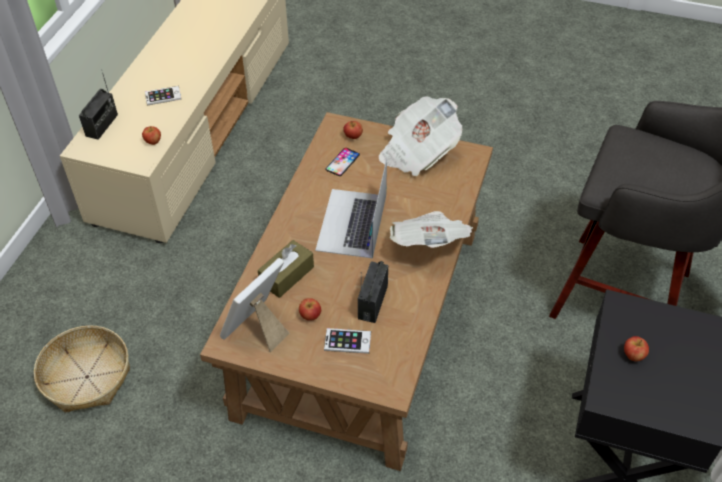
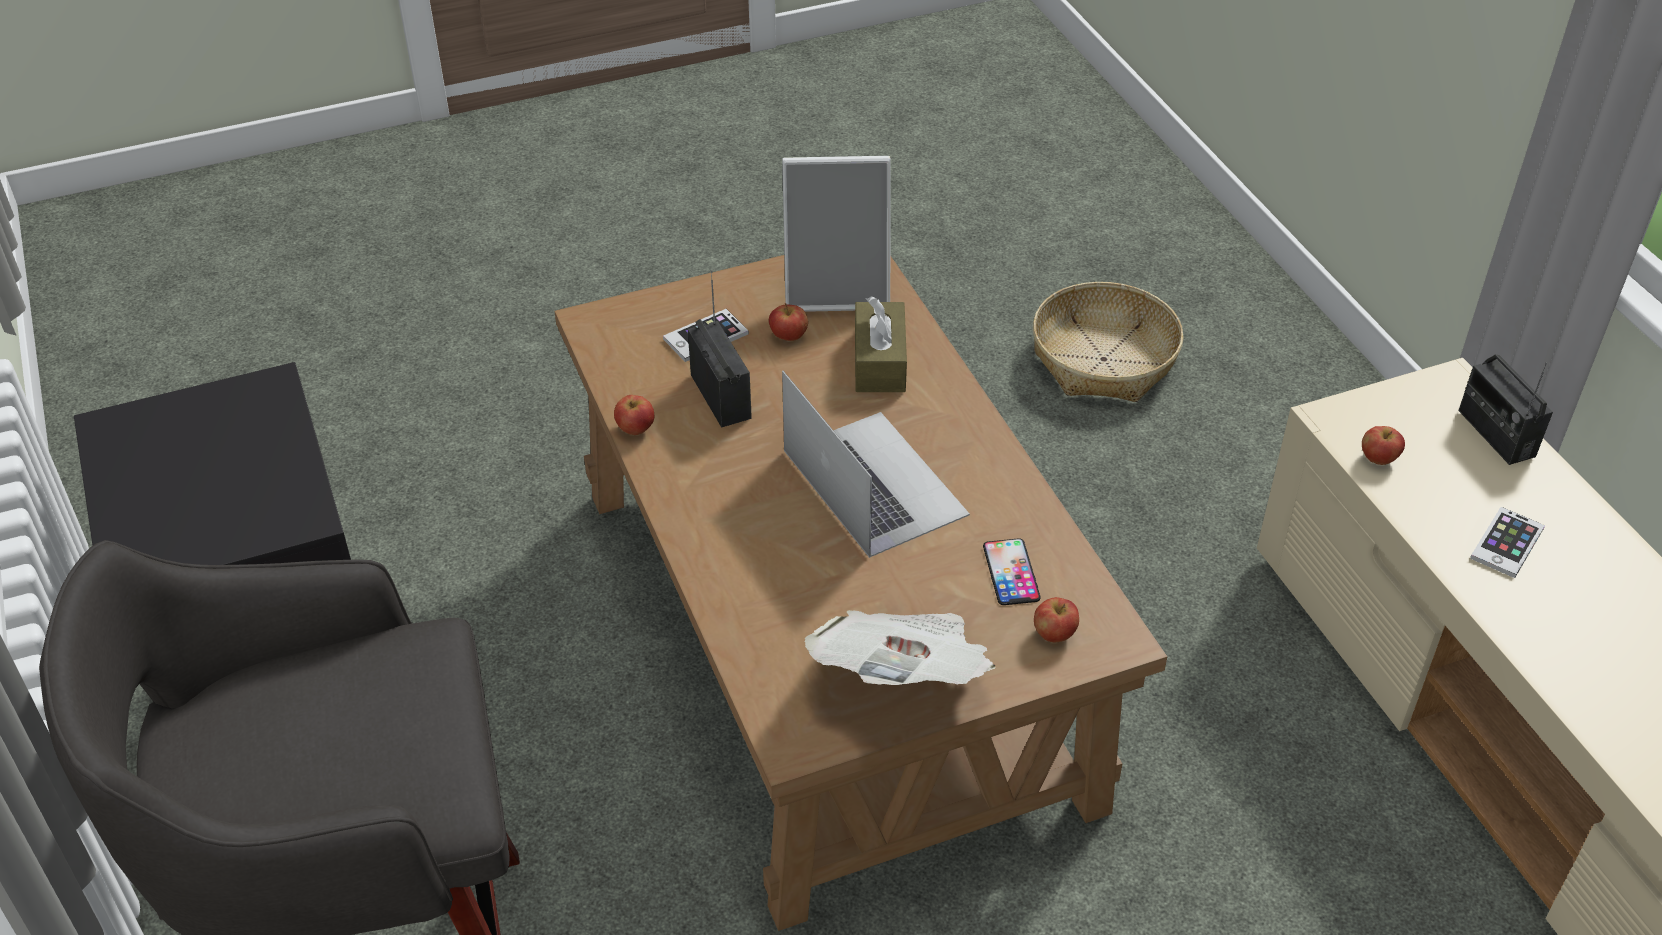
camera: 140 degrees right, 5 degrees down
(258, 329) = (837, 288): picture frame -> picture frame turned 90 degrees clockwise
(428, 244) = (717, 521): newspaper -> none
(633, 355) = (251, 457): apple -> apple (635, 428)

